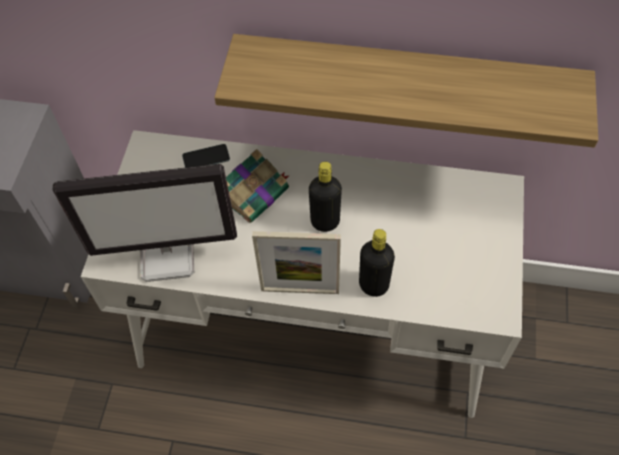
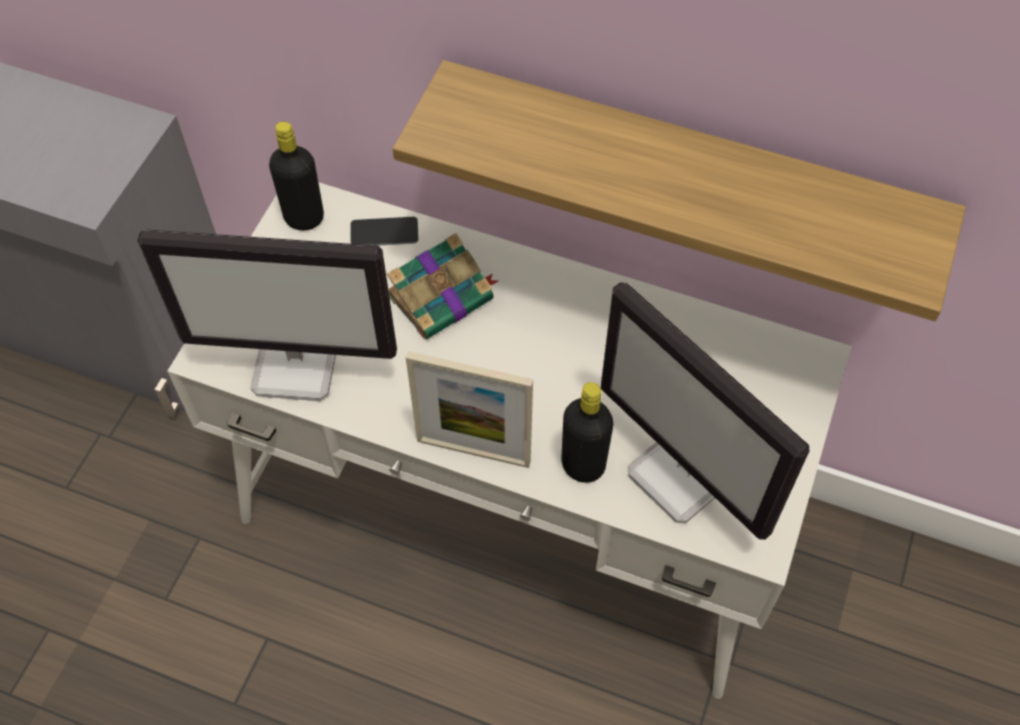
camera: 10 degrees right, 0 degrees up
(325, 222) = (534, 358): black bottle -> black bottle (304, 218)
(439, 279) = (682, 476): none -> monitor

